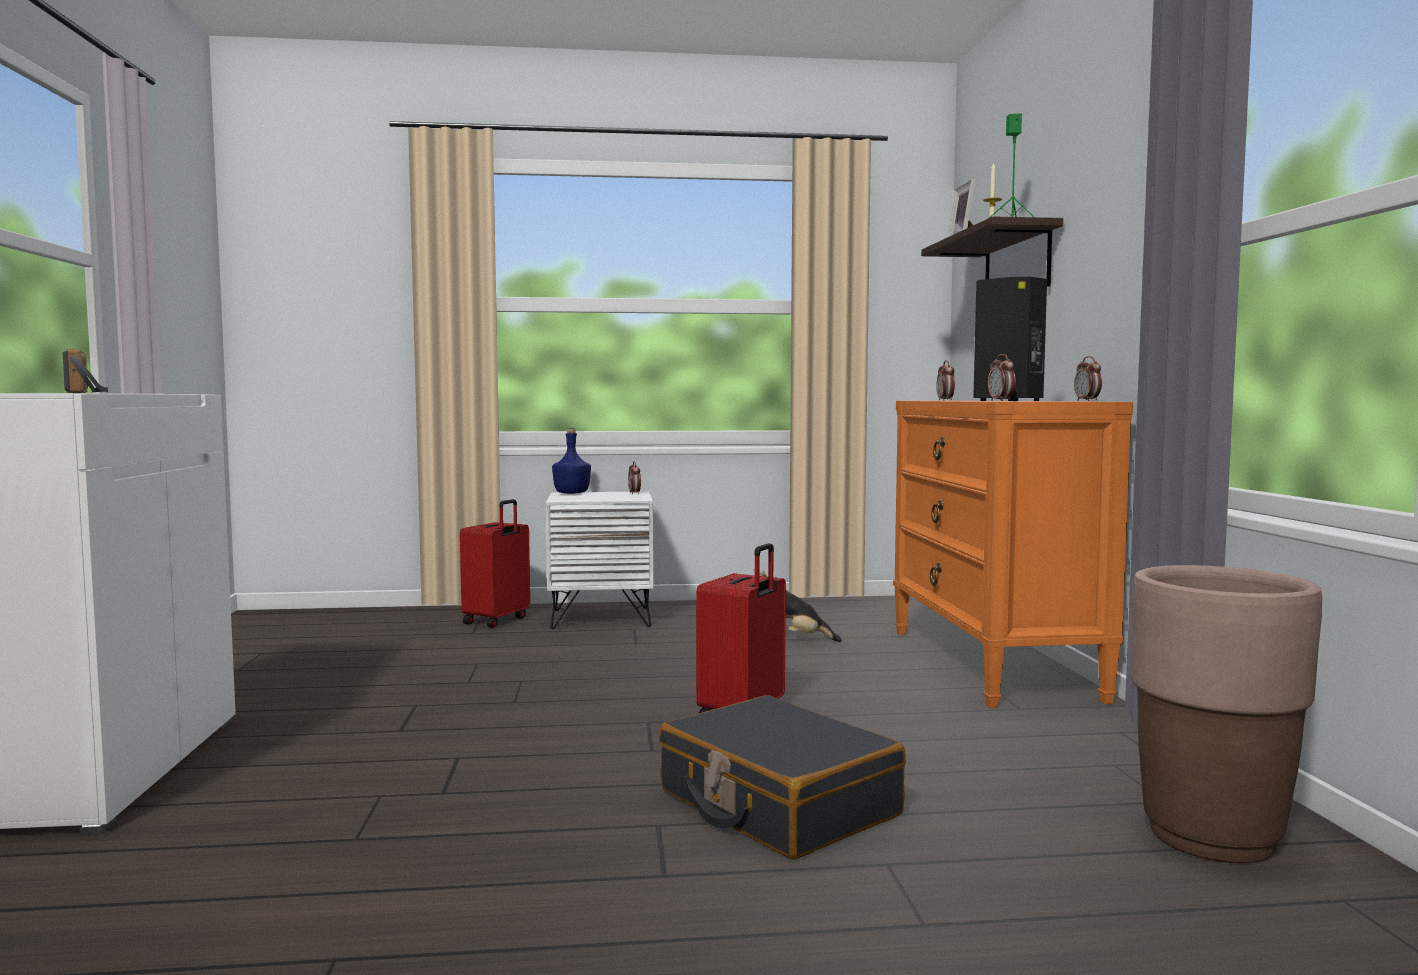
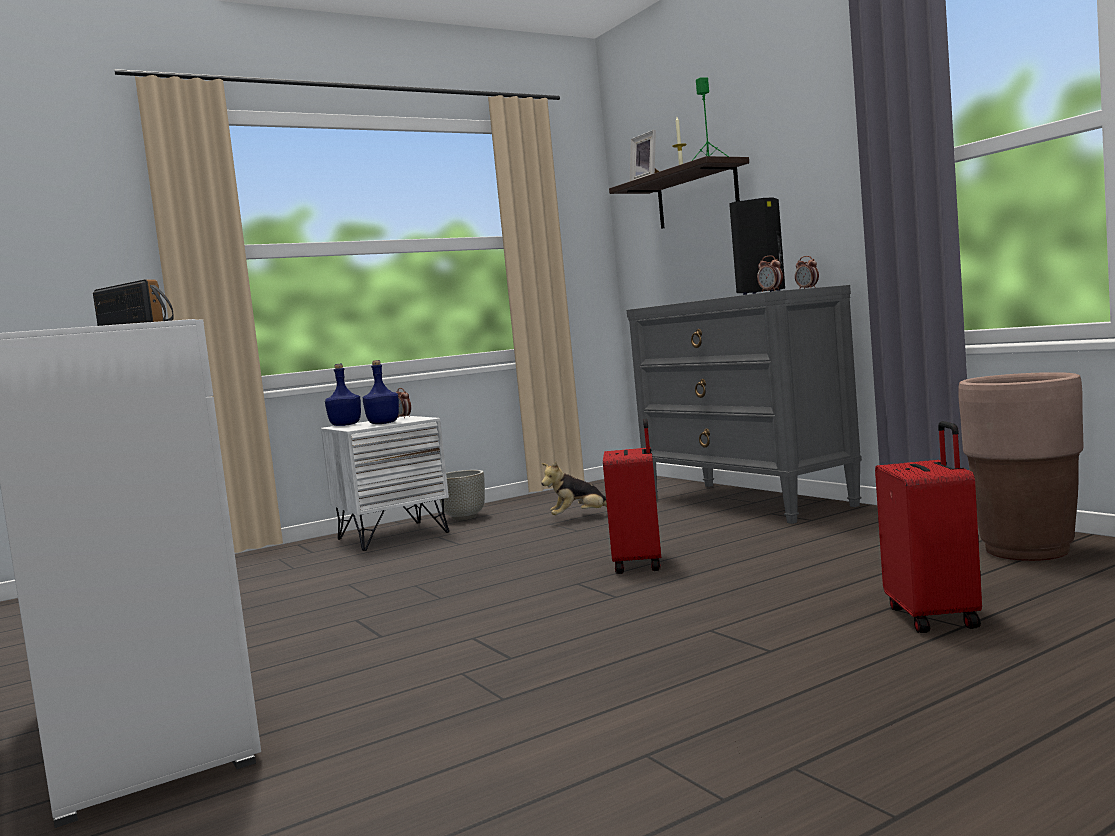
camera: 25 degrees left, 0 degrees up
(497, 621) = (298, 556): red suitcase -> red suitcase (935, 617)
(594, 498) = (382, 423): none -> blue bottle
(693, 612) = (464, 517): none -> grey planter
(777, 804) = (764, 600): black suitcase -> none
(945, 400) = (691, 301): alarm clock -> none
(992, 664) = (747, 502): orange dresser -> grey dresser

